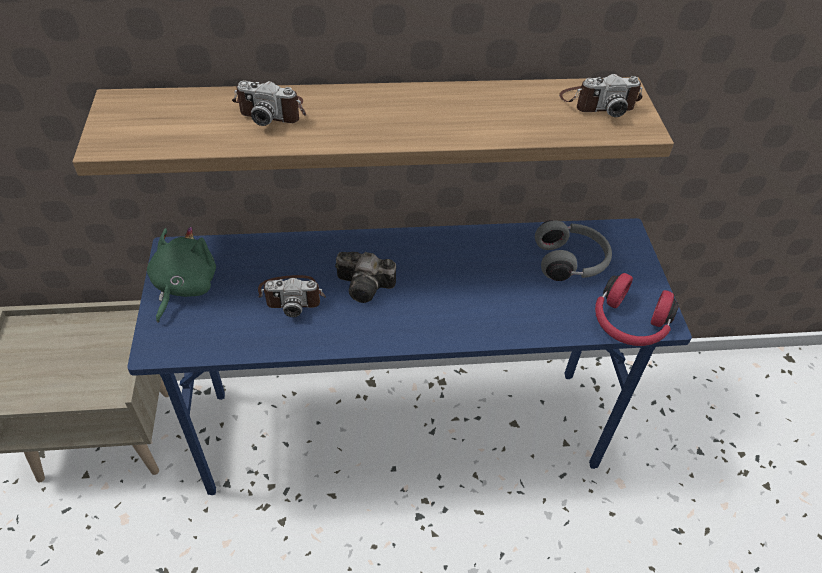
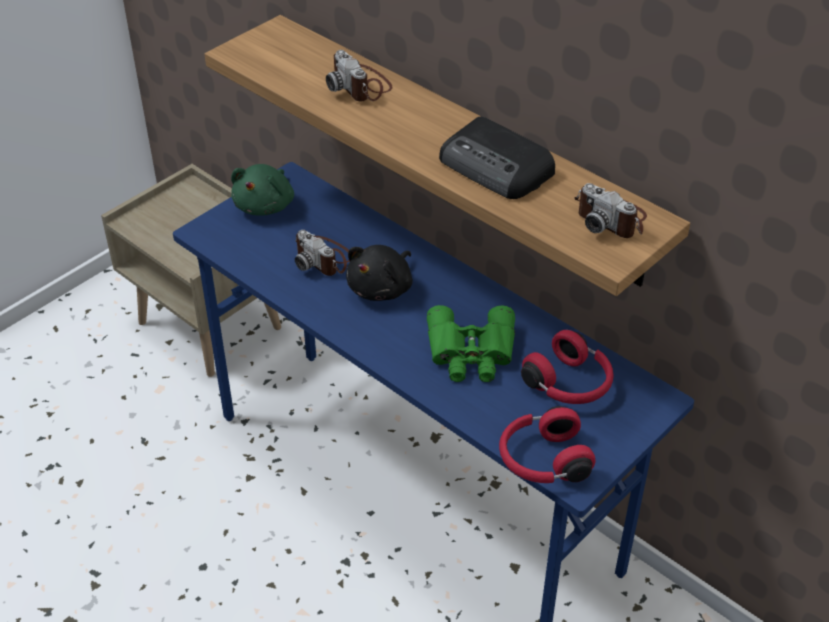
camera: 50 degrees right, 5 degrees down
(183, 287) = (266, 205): green plush toy -> green plush toy turned 135 degrees clockwise
(367, 286) = (382, 288): camera -> black plush toy
(476, 113) = (497, 168): none -> radio
(489, 287) = (471, 353): none -> green binoculars
(571, 261) = (569, 384): grey headphones -> red headphones

